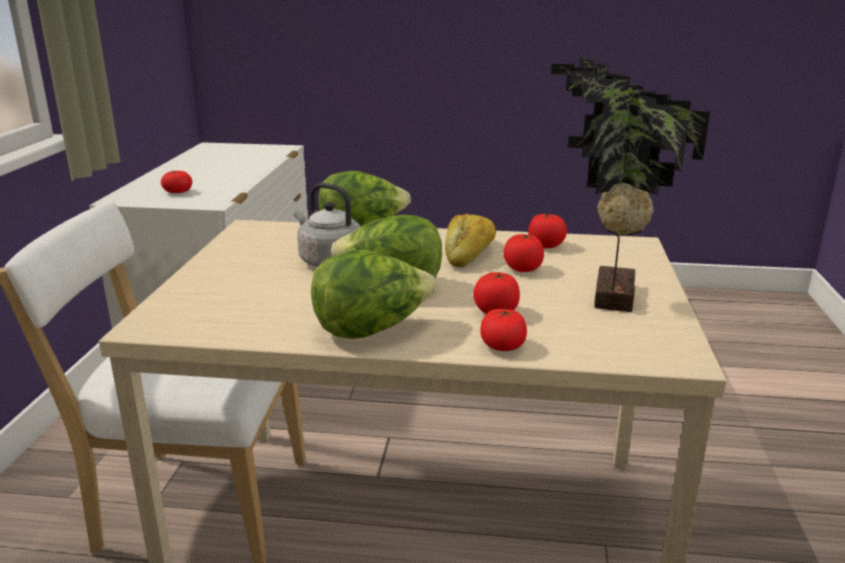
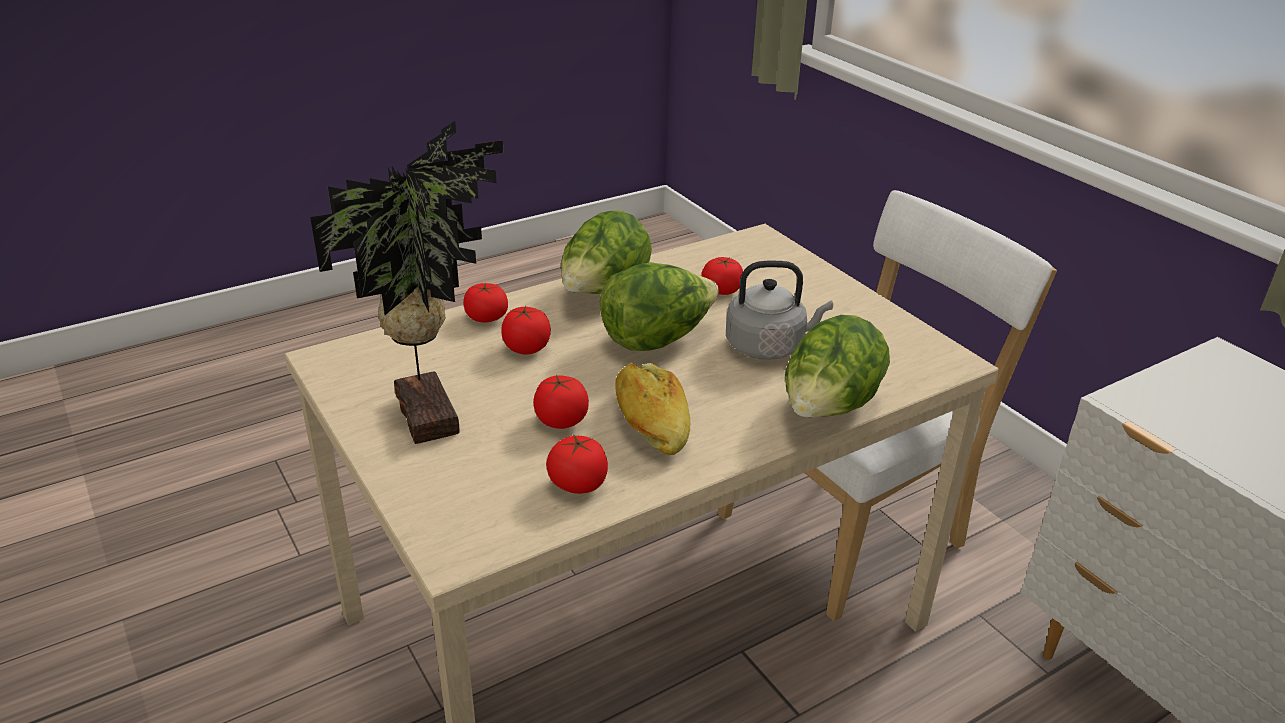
camera: 140 degrees right, 10 degrees up
(178, 192) = (1230, 406): tomato -> tomato (721, 289)

